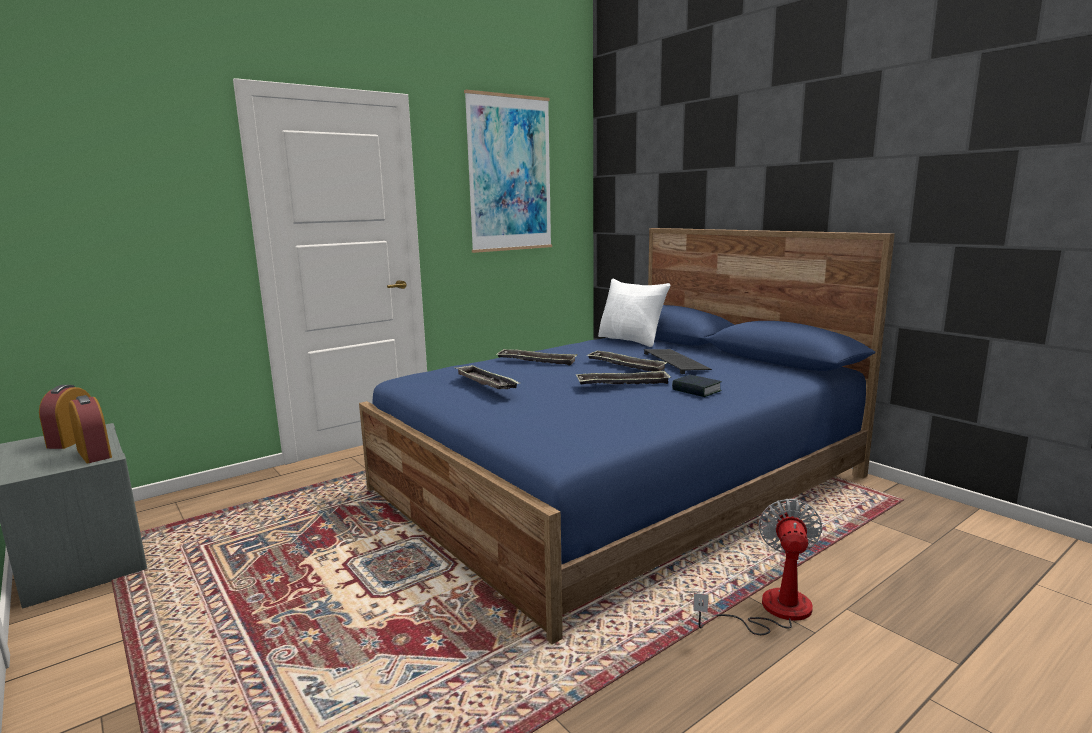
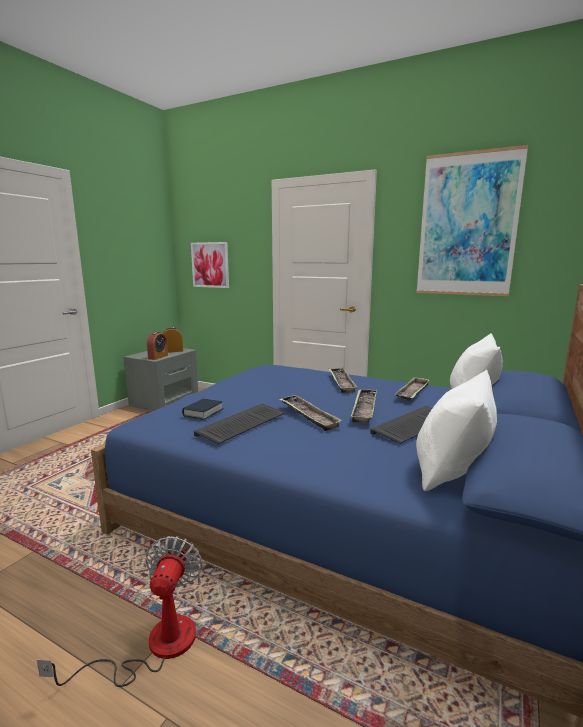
camera: 65 degrees right, 0 degrees up
(86, 236) = (210, 265): none -> picture
(486, 382) = (258, 379): tray -> tray (413, 392)
(626, 407) = (242, 425): none -> keyboard
(696, 390) = (314, 445): book -> book (203, 412)
(759, 368) = (451, 470): none -> white pillow
(772, 610) = (154, 646): fan -> fan turned 75 degrees counterclockwise

